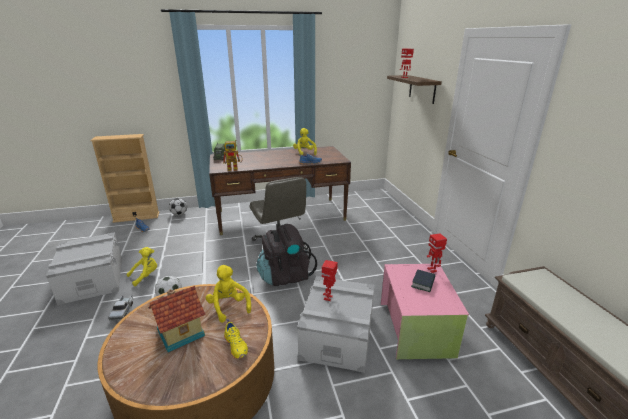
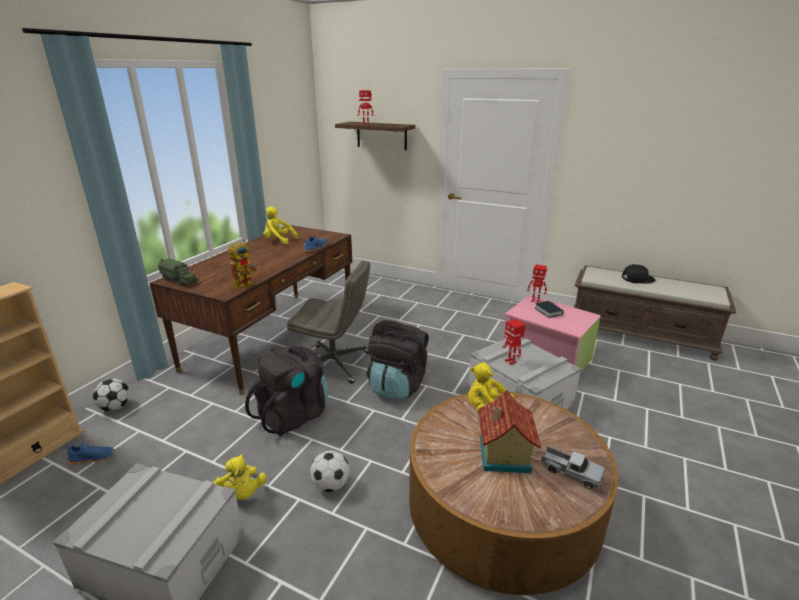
camera: 50 degrees left, 0 degrees up
(123, 311) = (302, 541): toy truck -> toy truck (570, 472)
(146, 276) = (242, 493): yellow plush toy -> yellow plush toy turned 150 degrees clockwise
(218, 257) = (294, 415): none -> black backpack
(236, 346) = (555, 426): yellow shoe -> none
(581, 307) = (637, 278): none -> black cap

